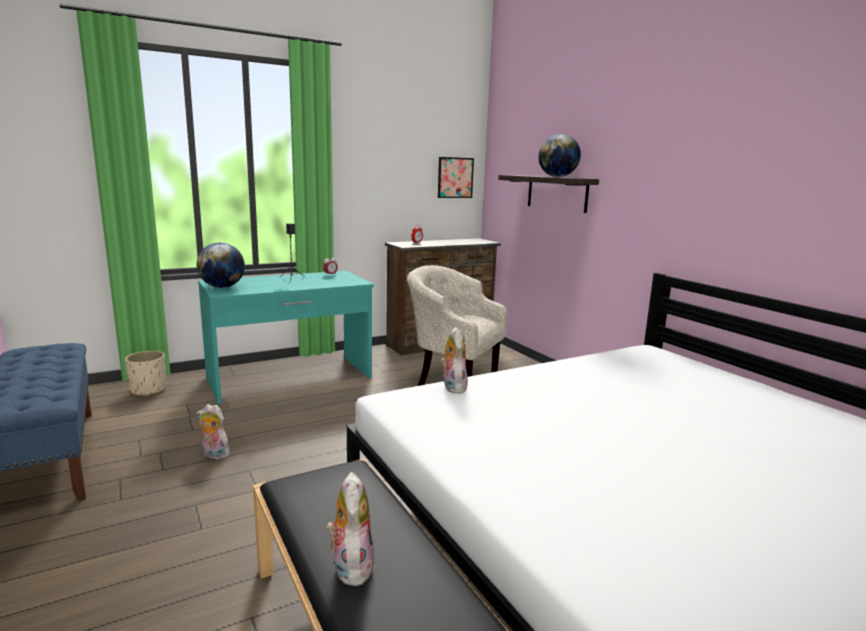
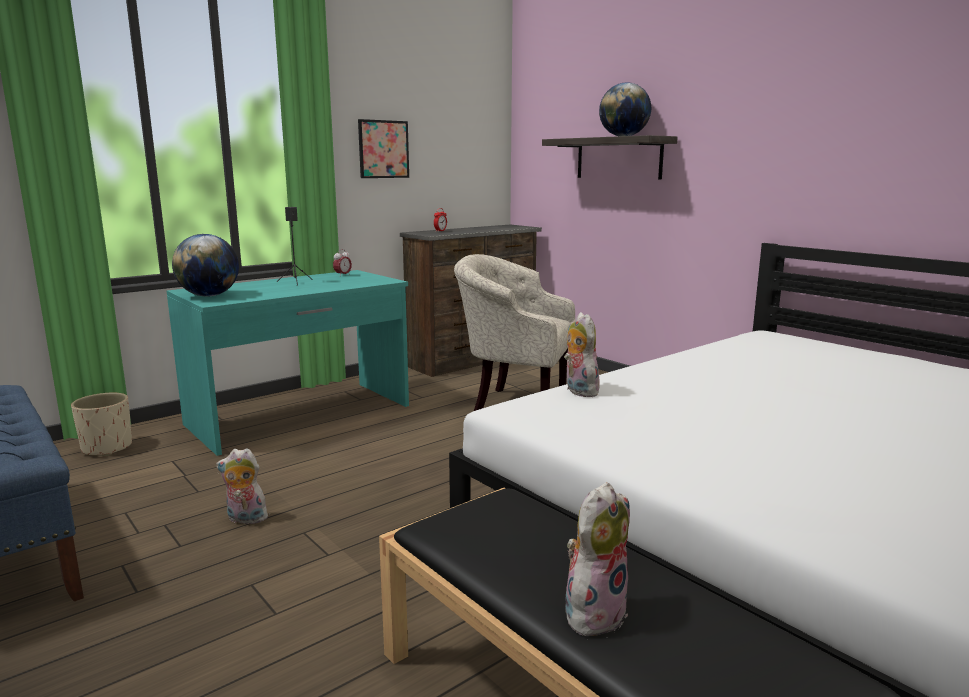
camera: 10 degrees left, 0 degrees up
(350, 566) = (593, 612): plush toy -> plush toy turned 60 degrees clockwise
(455, 177) = (478, 147): picture -> picture (383, 149)

